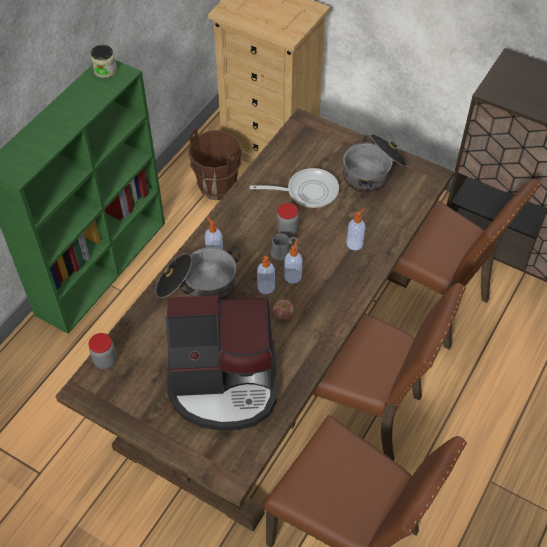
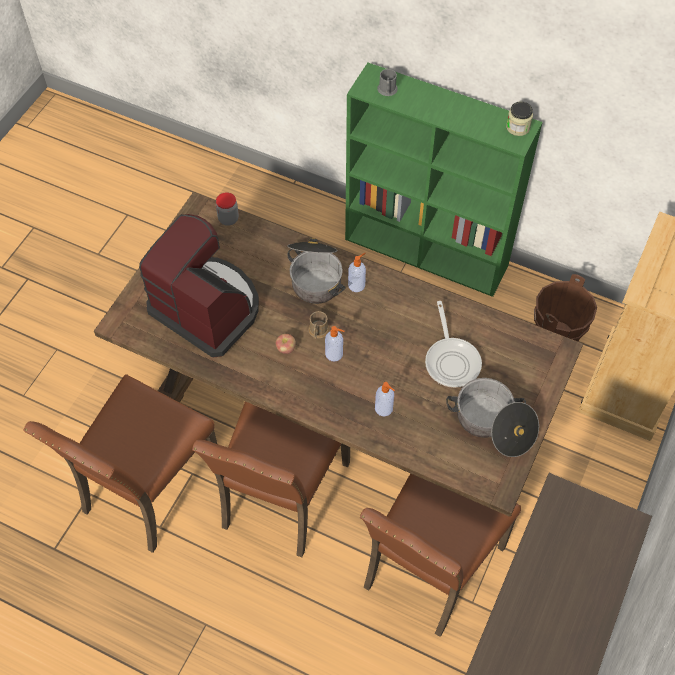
camera: 85 degrees right, 5 degrees up
(224, 384) = (207, 308): coffee machine -> coffee machine turned 135 degrees clockwise
(266, 288) = (318, 332): soap dispenser -> brown mug
(284, 252) = (364, 344): grey mug -> grey mug (387, 91)
(287, 230) = (394, 345): jar -> none

